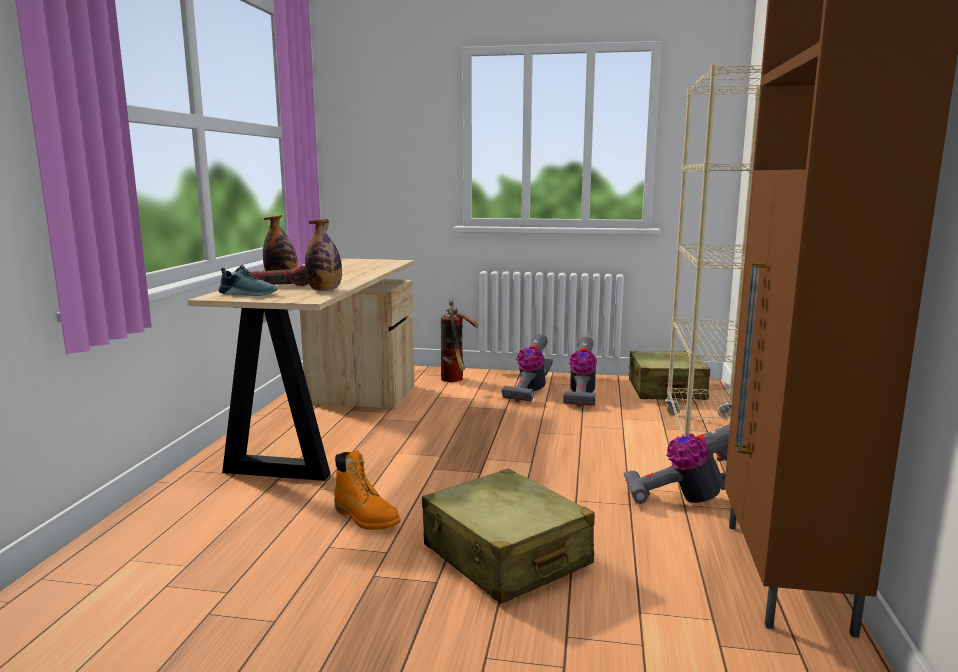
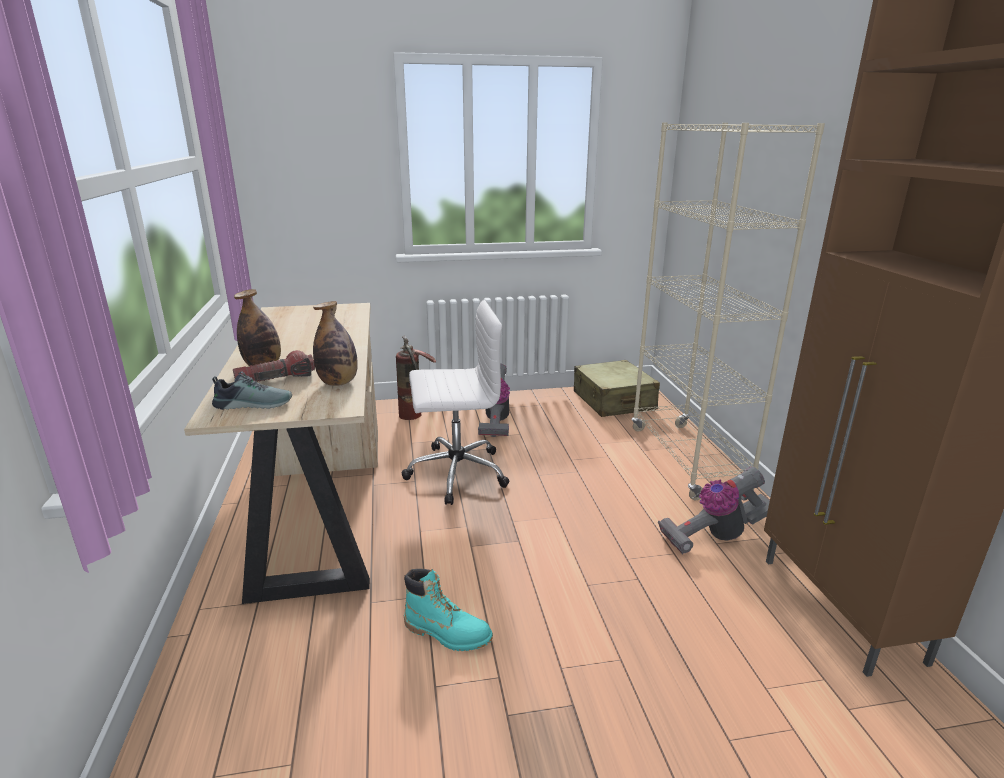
camera: 20 degrees left, 10 degrees up
(366, 518) = (447, 633): orange boot -> turquoise boot
(460, 421) = (455, 473): none -> white office chair
(505, 556) = (612, 650): beige suitcase -> none
(581, 395) = (545, 418): vacuum cleaner -> none

